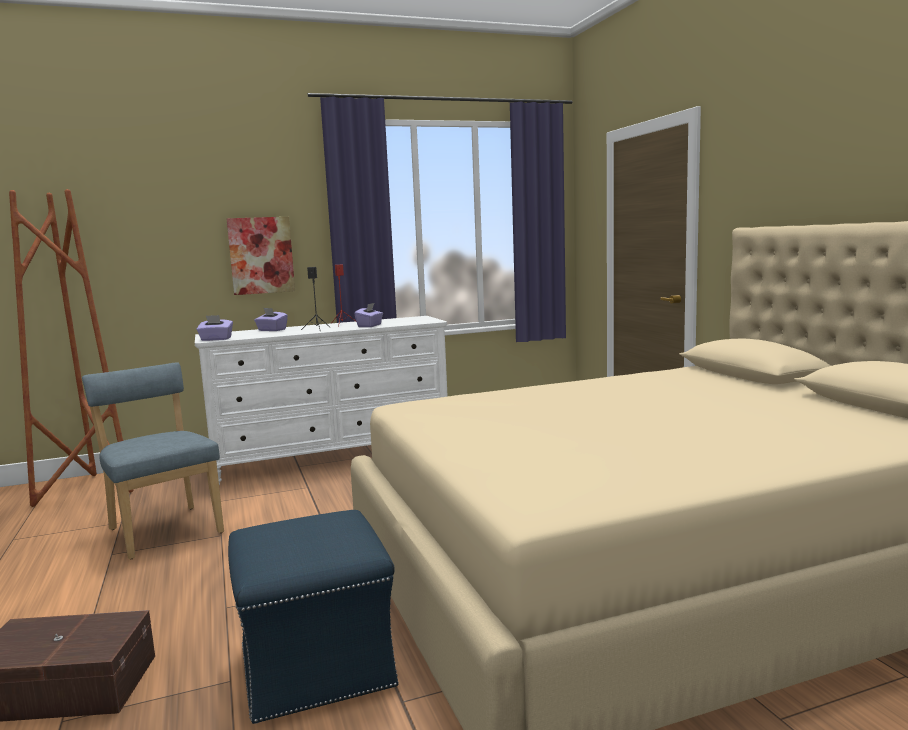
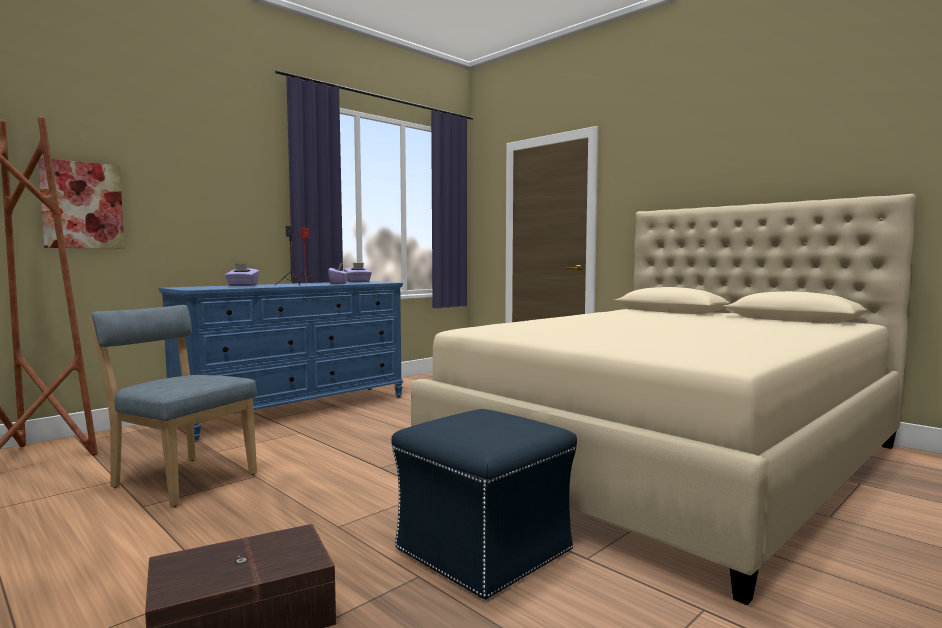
camera: 25 degrees left, 5 degrees down
(216, 339) = (201, 288): purple tissue box -> purple tissue box (358, 282)
(261, 255) = (221, 215): picture -> picture (82, 205)
(334, 457) = (297, 410): white dresser -> blue dresser

